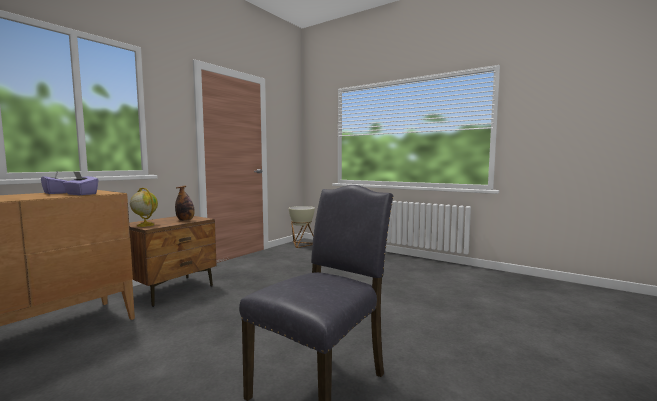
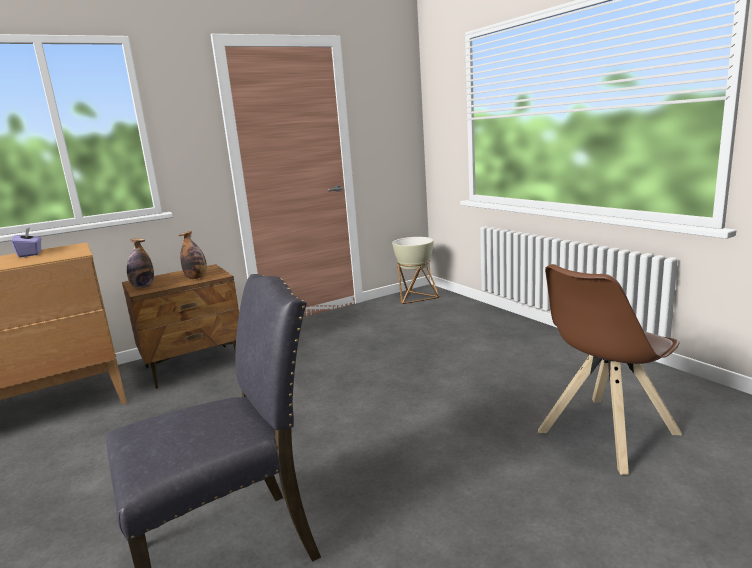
camera: 25 degrees right, 10 degrees up
(81, 194) = (42, 259): purple tissue box -> none
(145, 225) = (143, 286): globe -> bottle
(470, 294) = (605, 434): none -> brown chair

